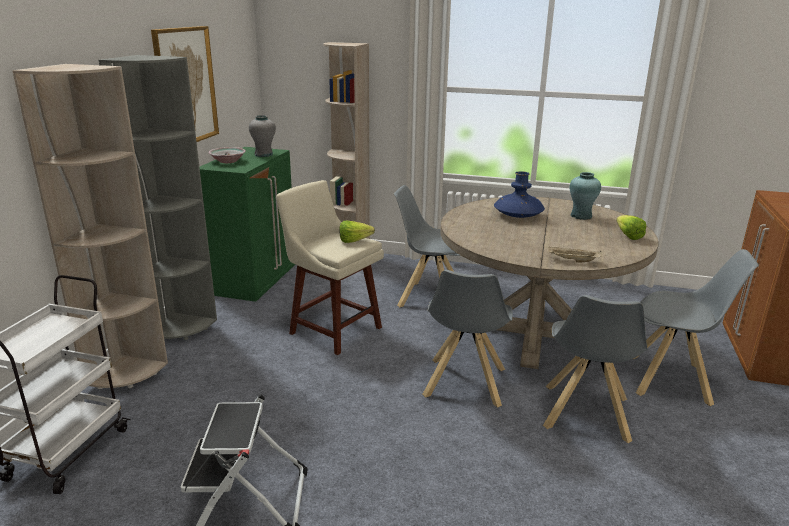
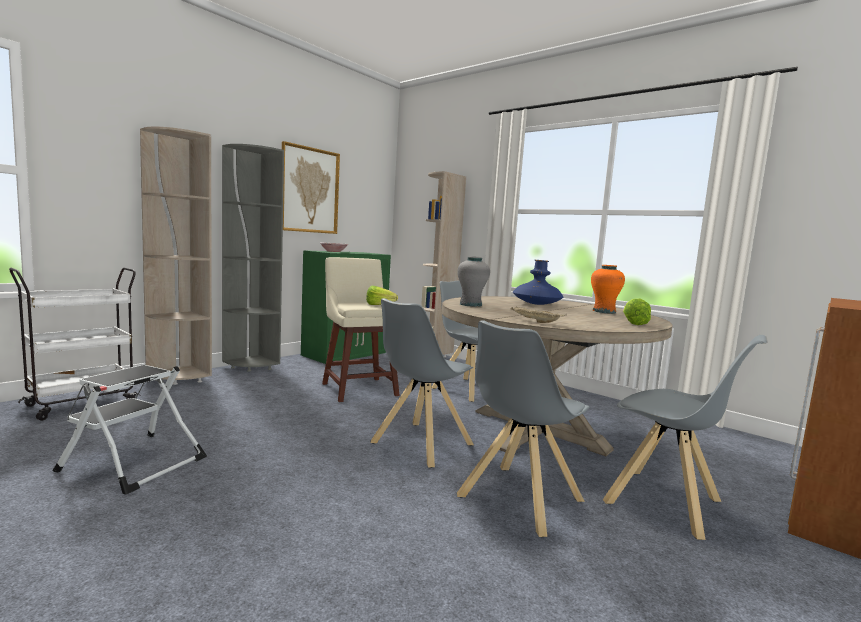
camera: 25 degrees right, 15 degrees down
(263, 154) = (366, 253): grey vase -> grey vase (470, 305)
(581, 216) = (604, 311): turquoise vase -> orange vase

